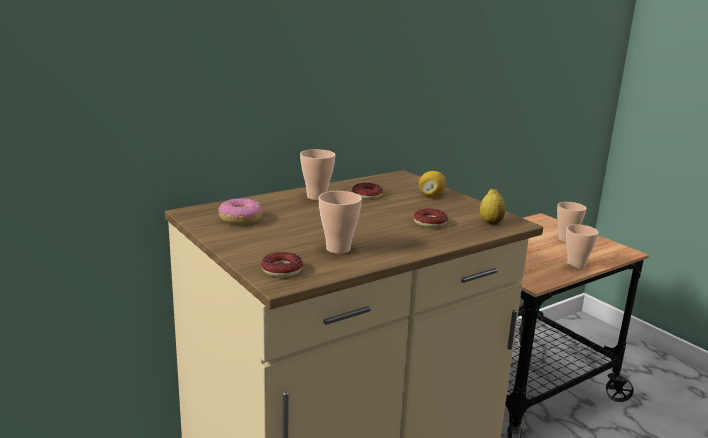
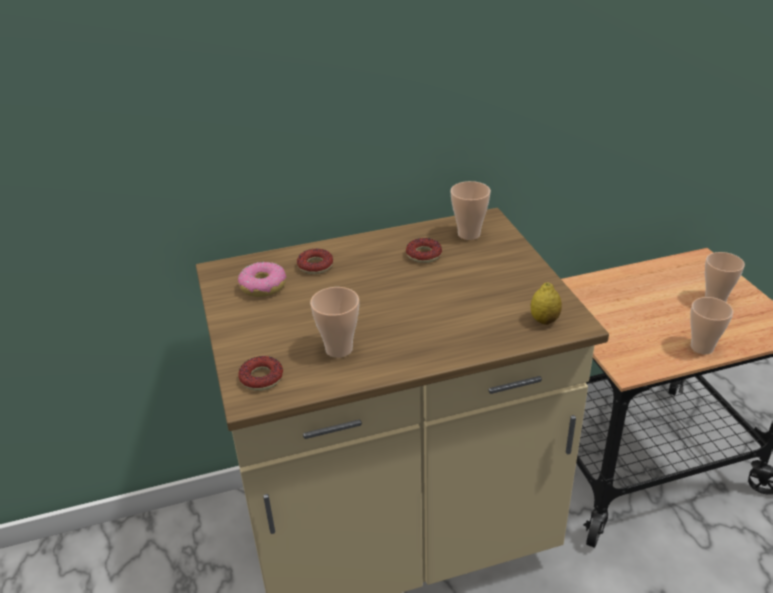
camera: 20 degrees right, 15 degrees up
(316, 197) = (365, 253): cup -> cup (469, 234)
(430, 223) = (469, 313): donut -> donut (315, 266)
(431, 195) = (500, 261): lemon -> none

